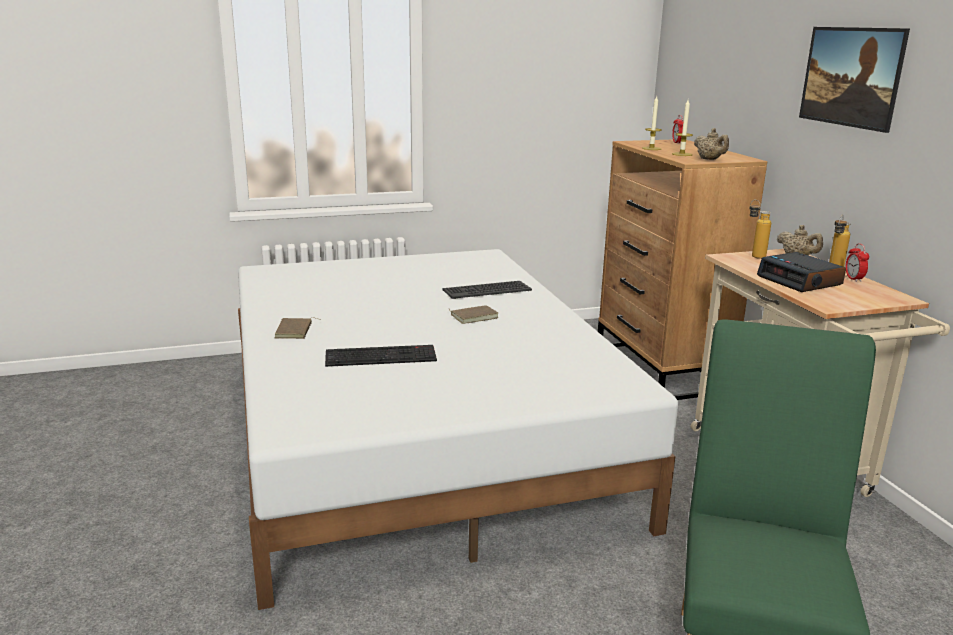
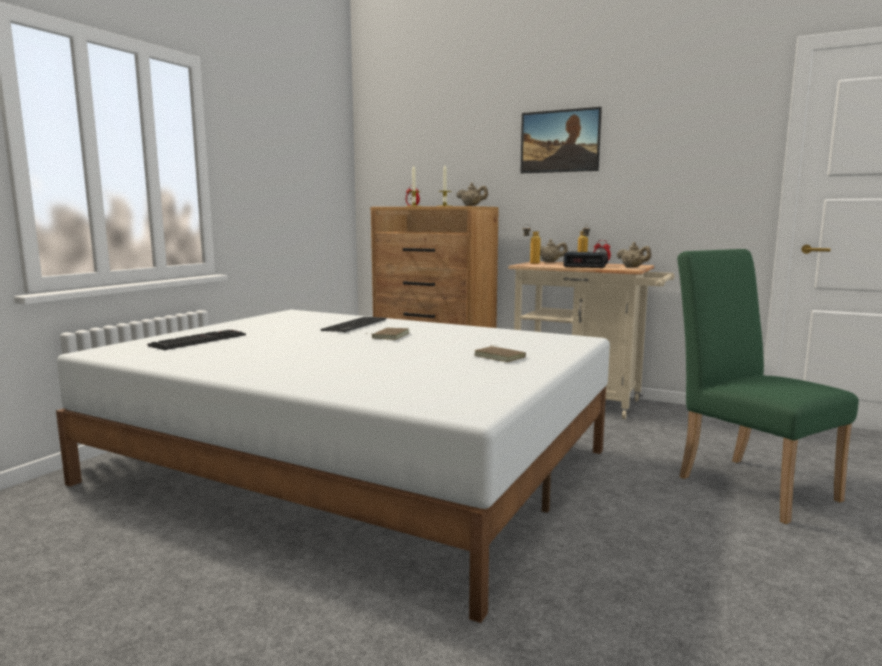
camera: 45 degrees left, 10 degrees down
(295, 331) = (274, 371): brown book -> brown book (500, 357)
(382, 356) = (395, 364): keyboard -> keyboard (199, 340)
(852, 302) = (633, 267): none -> beige teapot

